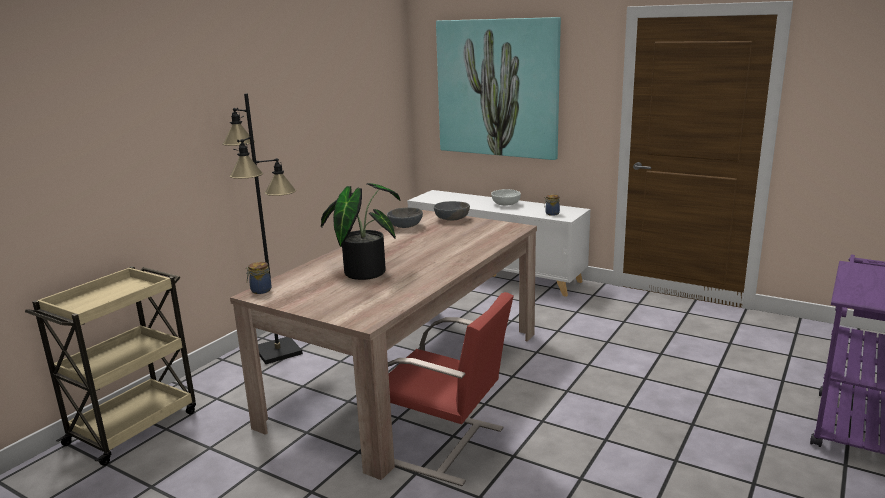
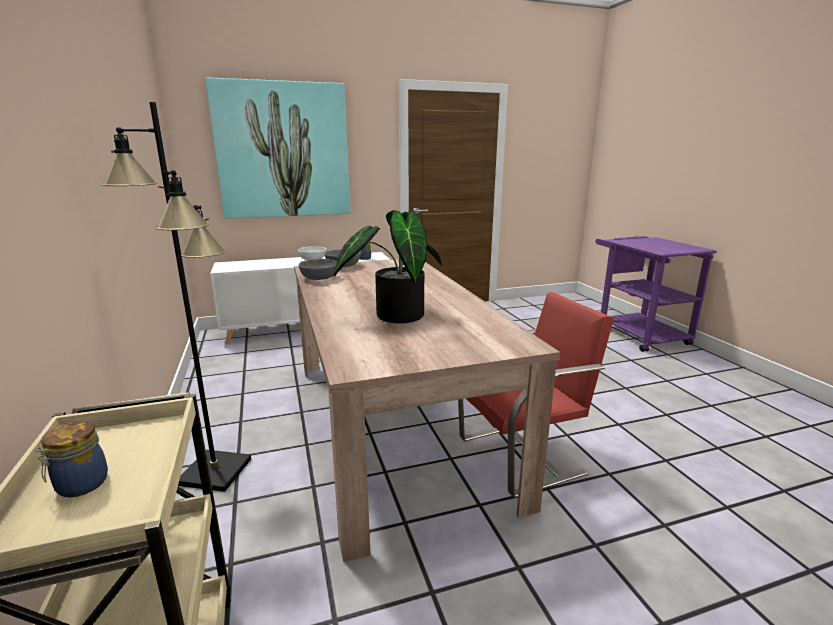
camera: 50 degrees left, 0 degrees up
(260, 290) = (346, 364): jar -> jar (80, 485)

